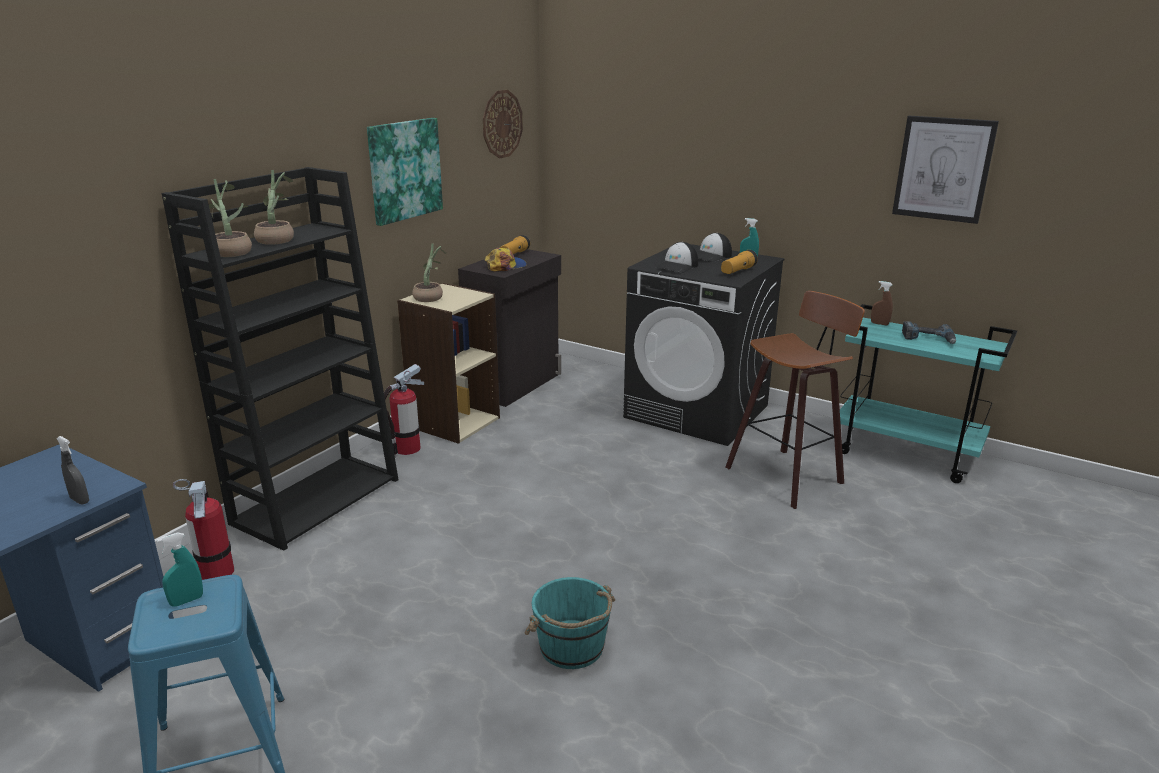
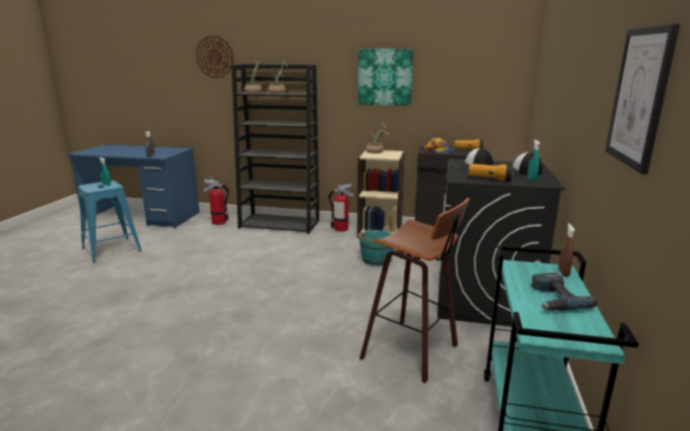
camera: 70 degrees right, 5 degrees down
(502, 124) = (484, 60): wall clock -> wall clock (214, 57)
(572, 648) = (174, 300): turquoise bucket -> turquoise bucket (375, 260)

